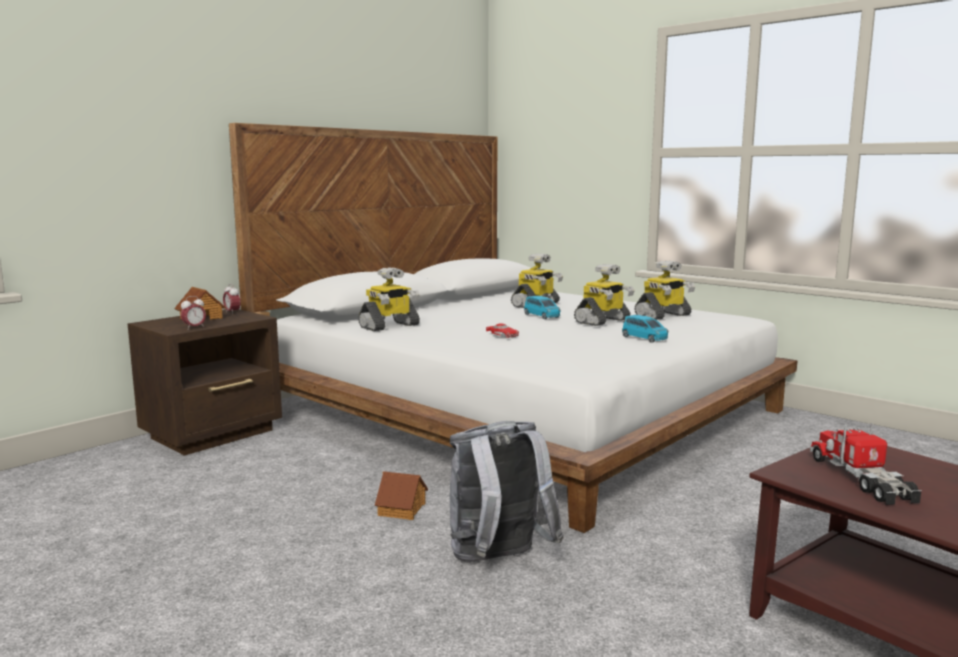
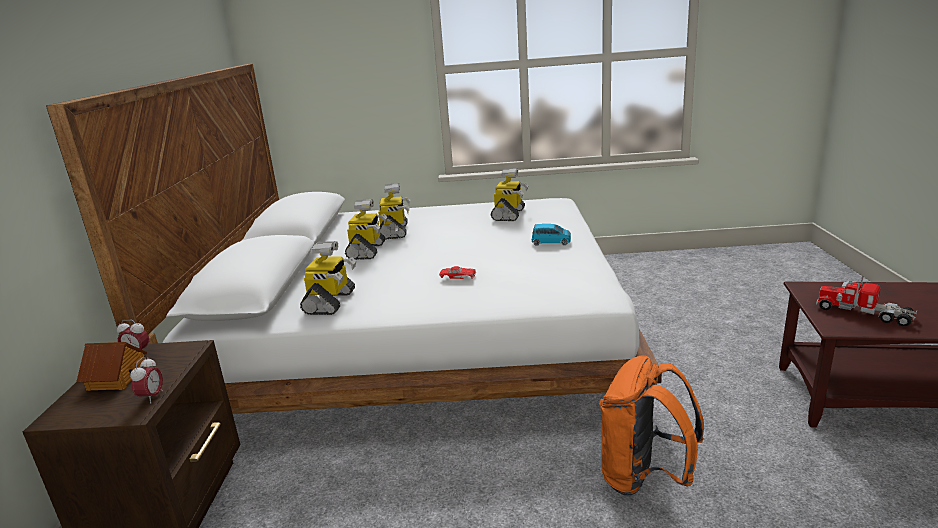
camera: 40 degrees left, 10 degrees up
(402, 509) = (506, 476): toy house -> none
(498, 560) = (644, 478): grey backpack -> orange backpack
(542, 316) = (432, 243): blue toy car -> none
(603, 321) = (483, 234): toy robot -> toy robot (367, 251)

